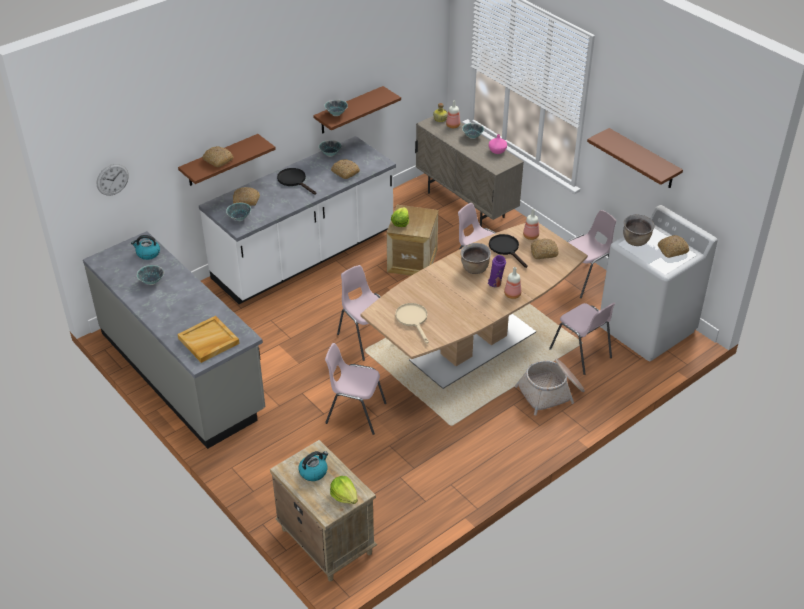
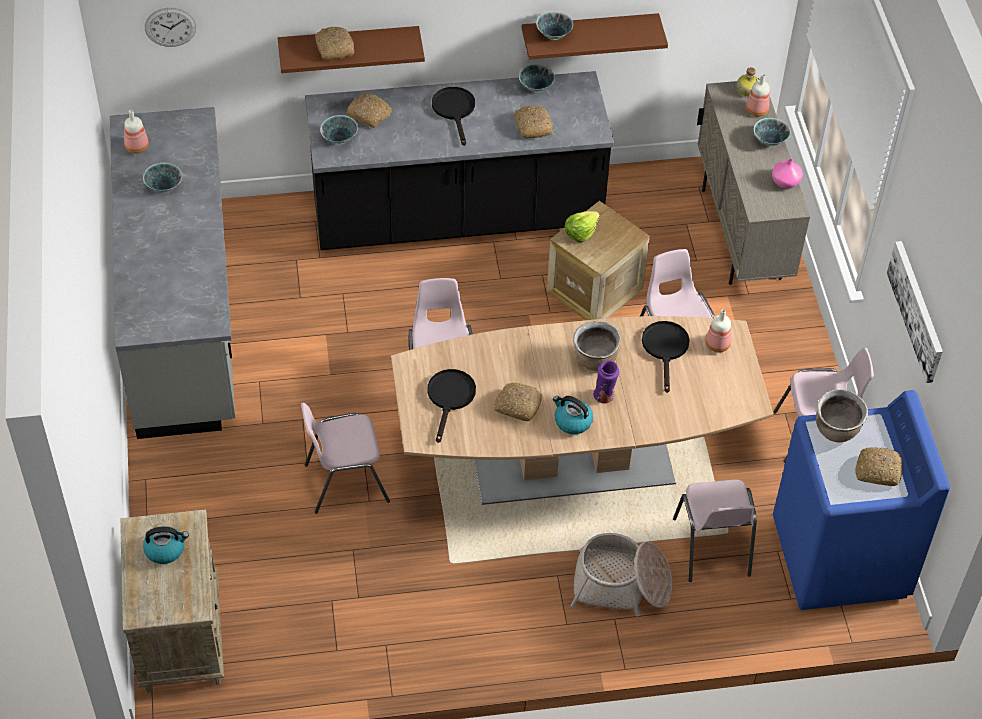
camera: 30 degrees right, 10 degrees up
(148, 254) = (190, 142): kettle -> kettle (572, 421)
(208, 341) = (166, 307): beige tray -> none
(304, 256) = (457, 216): white counter -> black counter
(344, 496) = (175, 602): lettuce -> none
(355, 413) = (345, 482): pink chair -> pink chair turned 60 degrees counterclockwise
(413, 320) = (450, 398): beige frying pan -> black frying pan
(513, 295) = (613, 425): bottle -> bottle (137, 147)
(543, 253) = (712, 380): bread -> bread (517, 406)
(643, 159) = (917, 310): brown shelf -> picture
(647, 329) = (840, 558): white washing machine -> blue washing machine

